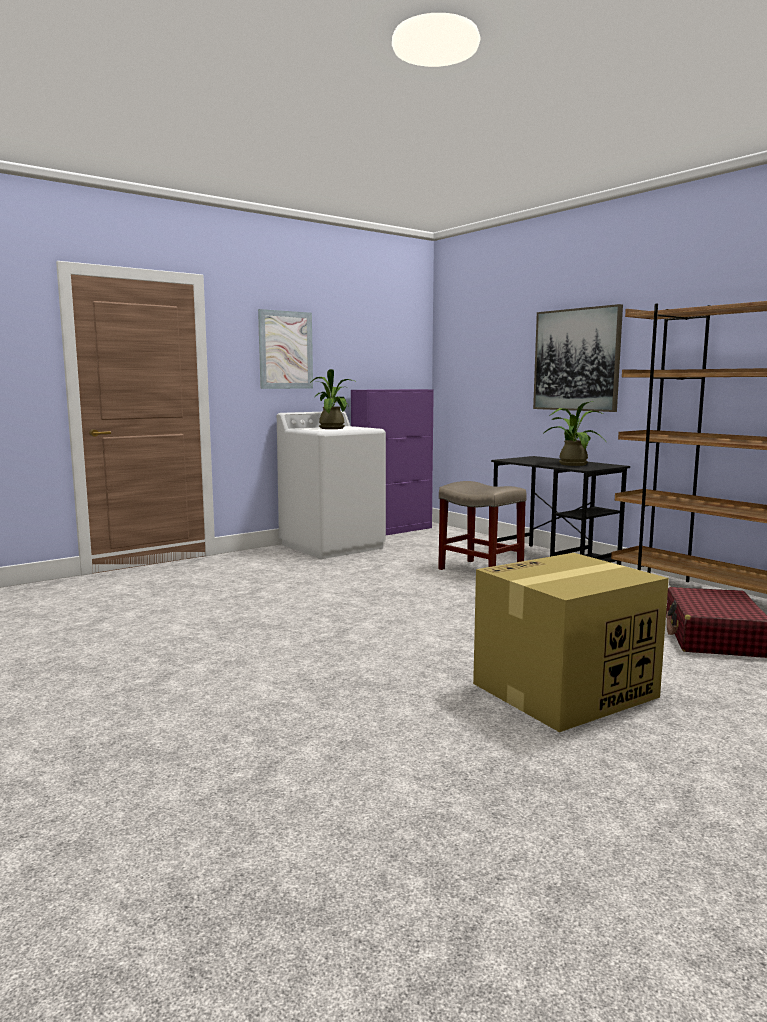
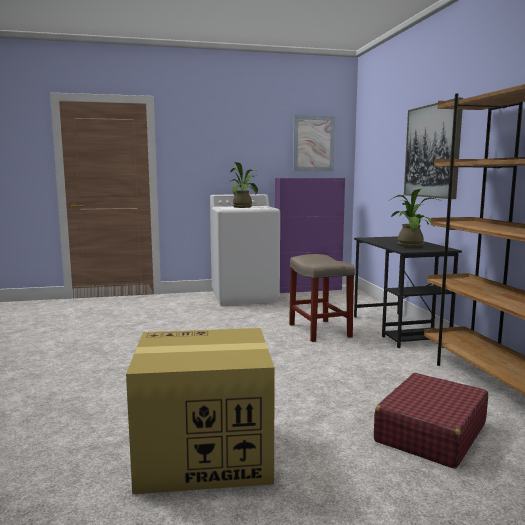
camera: 25 degrees right, 0 degrees up
(285, 350) = (219, 148): picture -> picture (313, 143)

